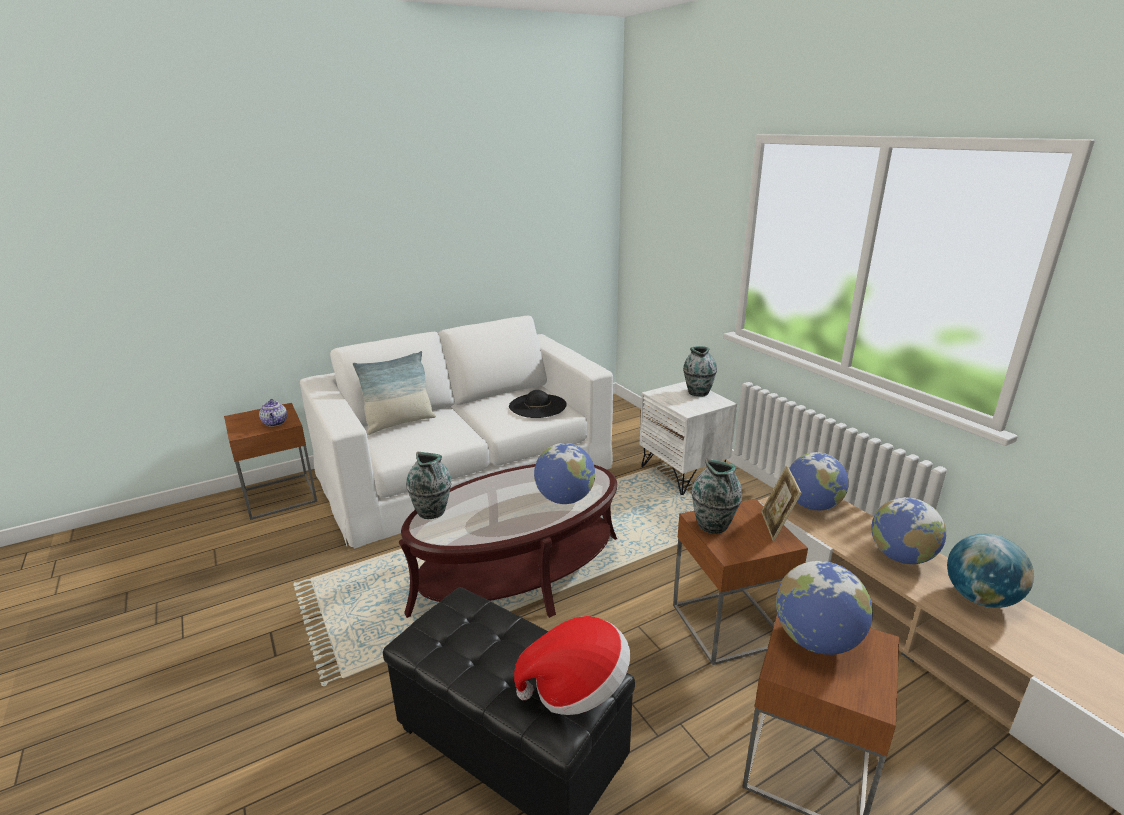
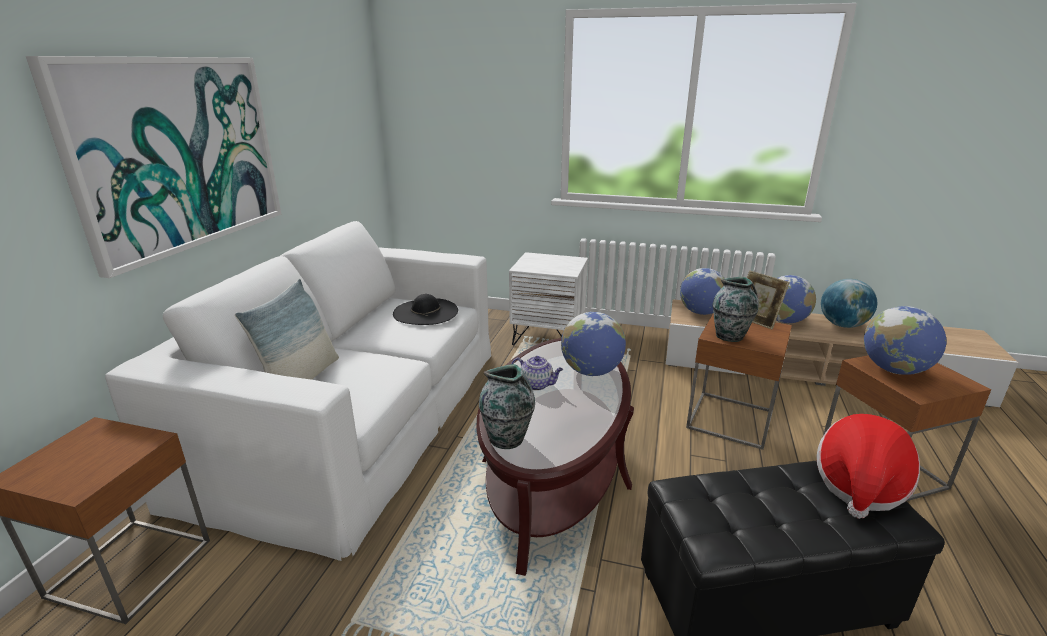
camera: 45 degrees left, 0 degrees up
(275, 423) = (121, 449): teapot -> teapot (537, 384)
(386, 250) = (180, 154): none -> picture
(698, 392) = (549, 258): vase -> none

